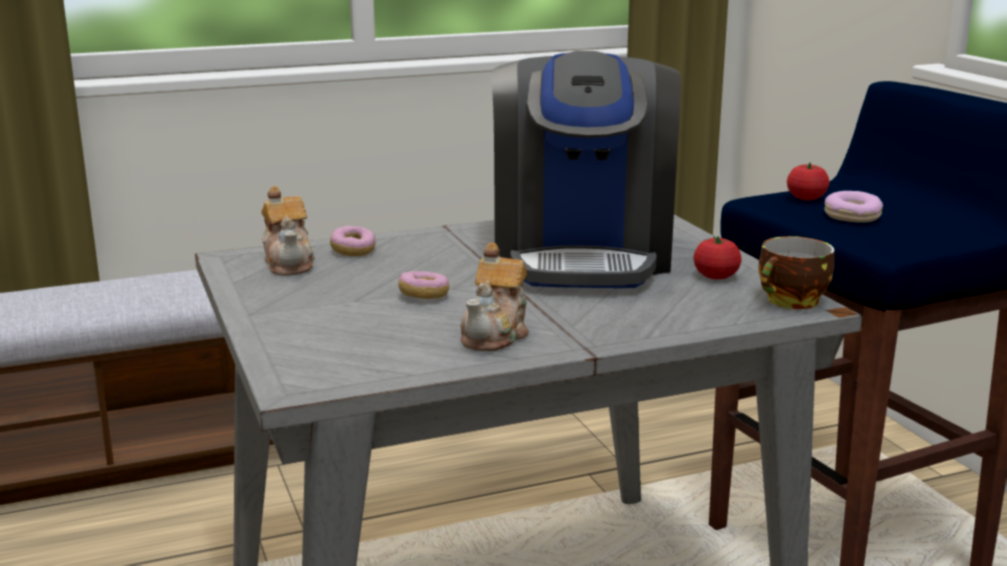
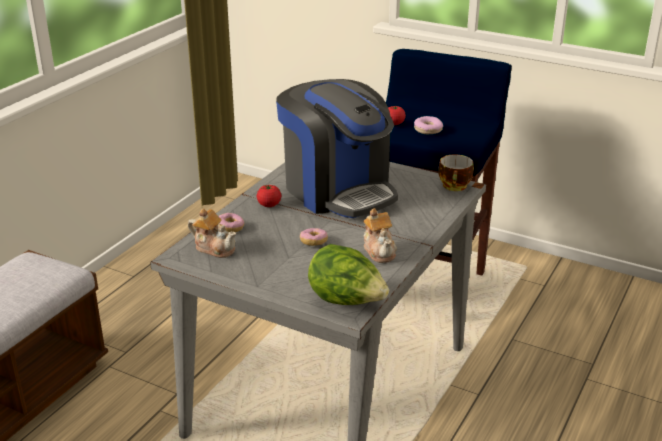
camera: 40 degrees left, 10 degrees up
(319, 372) = (347, 301): none -> lettuce
(716, 276) = (409, 183): tomato -> tomato (269, 205)

